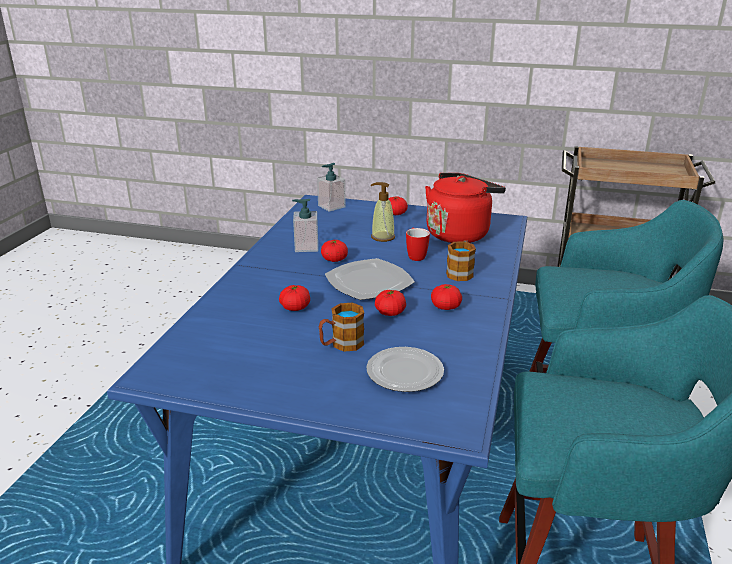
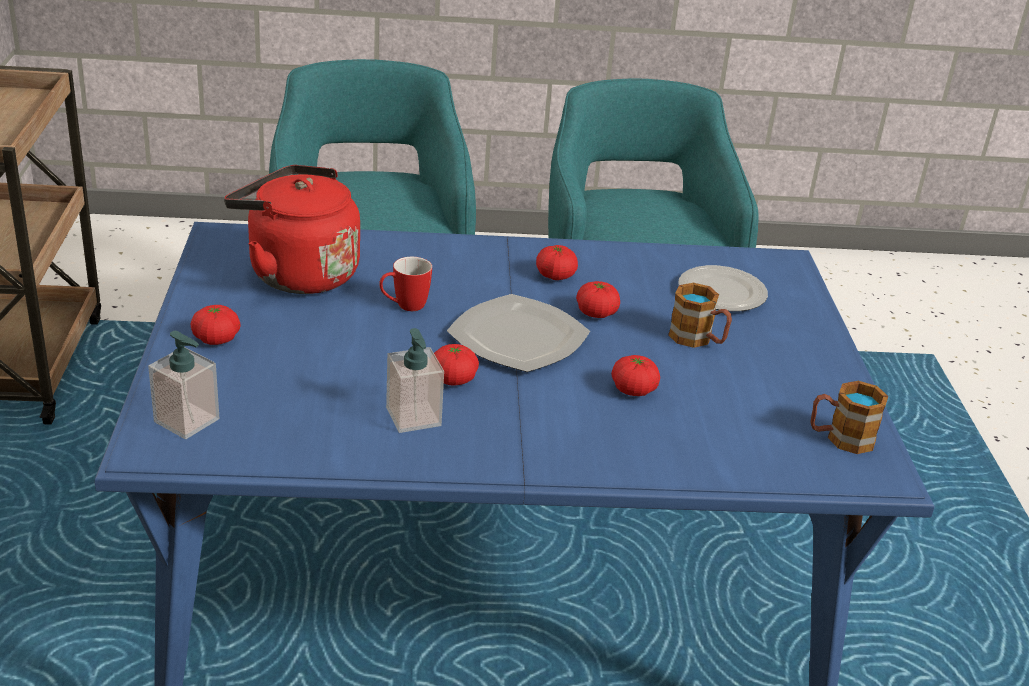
camera: 110 degrees left, 5 degrees up
(382, 237) = (339, 342): soap dispenser -> none
(461, 272) = (445, 268): mug -> mug (840, 438)

